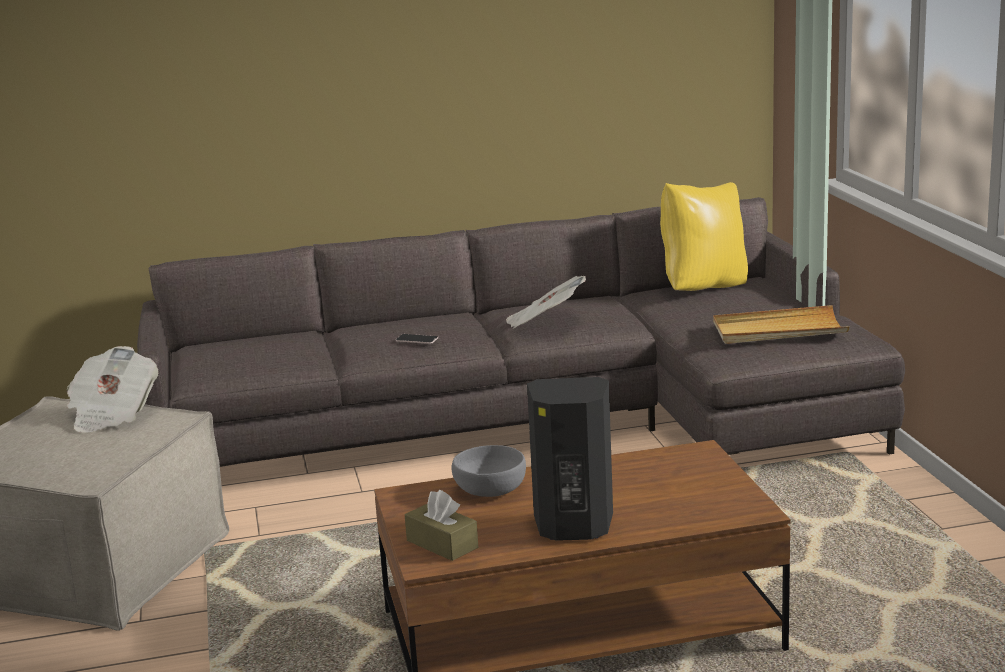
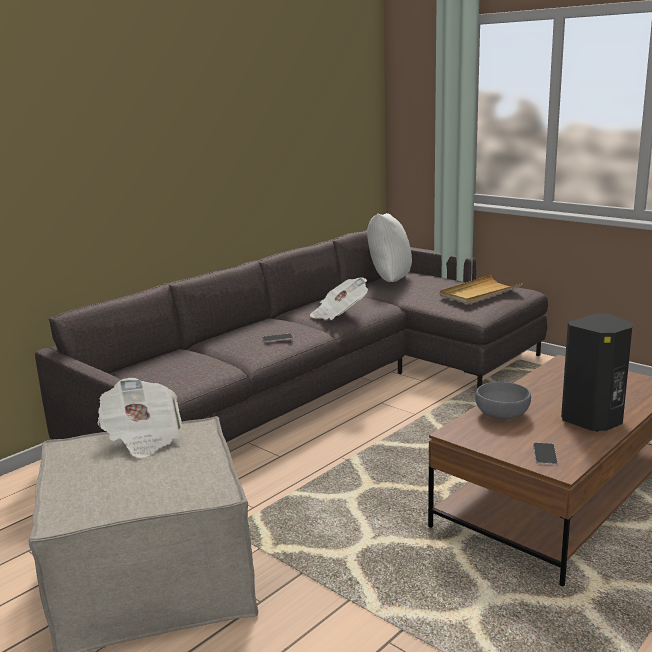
camera: 35 degrees left, 0 degrees up
(442, 544) = (545, 454): brown tissue box -> phone
(703, 289) = (388, 281): yellow pillow -> white pillow

